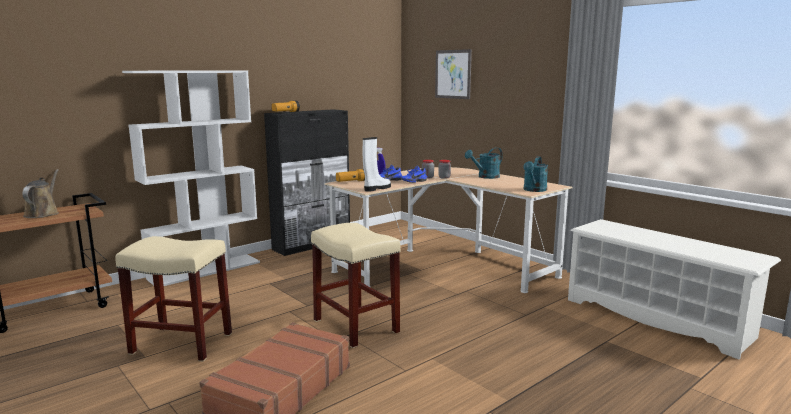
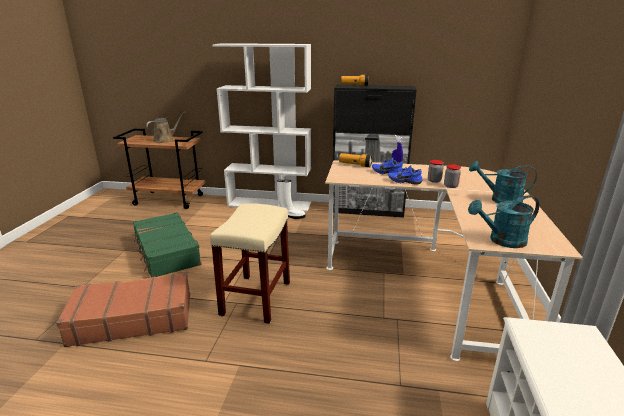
camera: 50 degrees right, 10 degrees up
(183, 343) = (166, 252): beige stool -> green suitcase
(376, 188) = (350, 179): white boot -> white boot (291, 216)
(453, 74) = (552, 55): picture -> none

